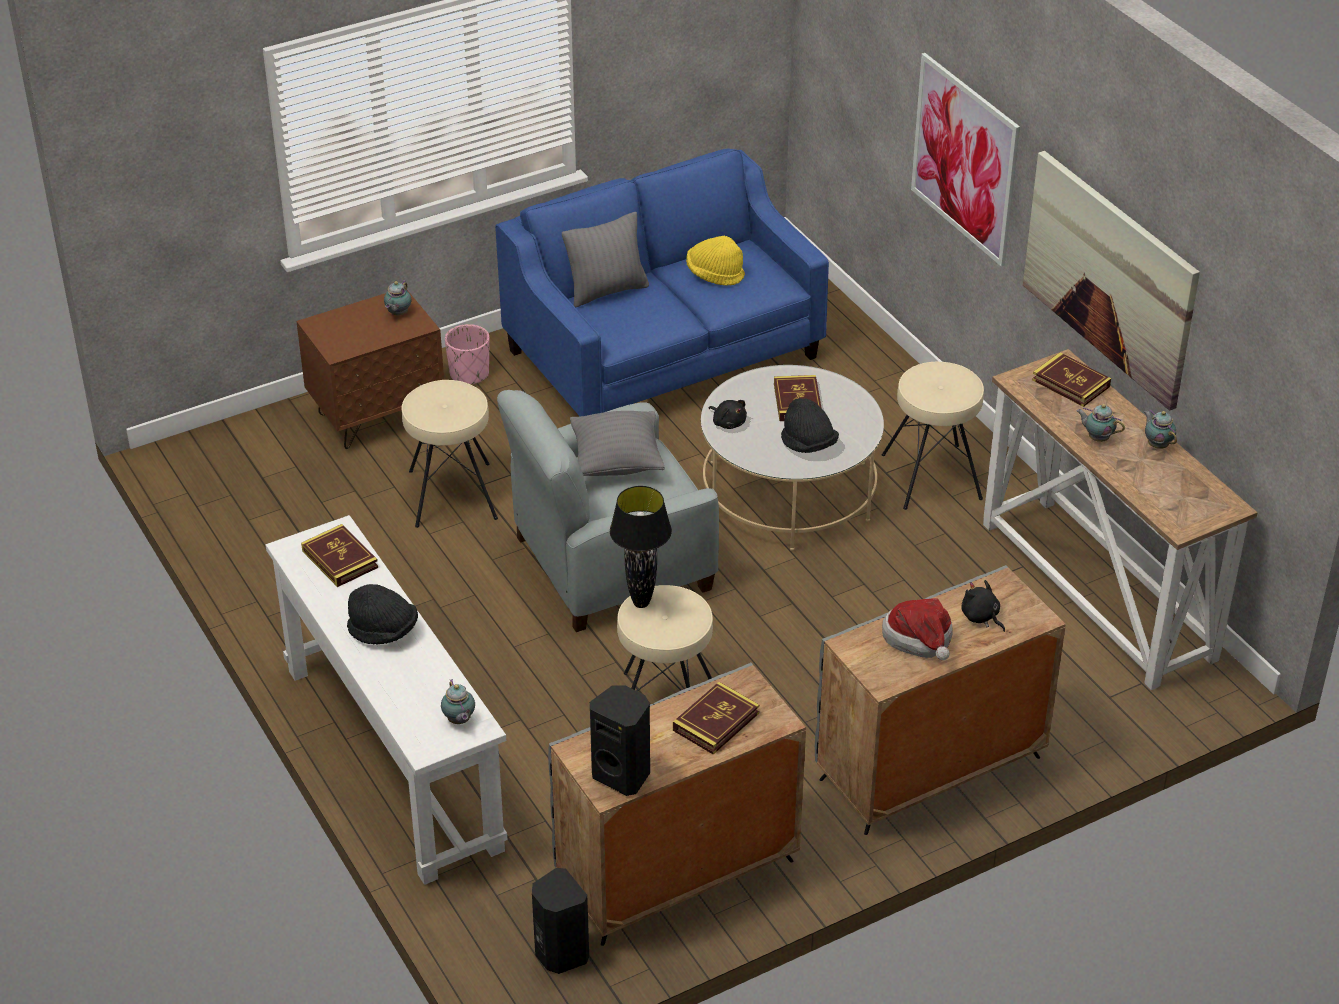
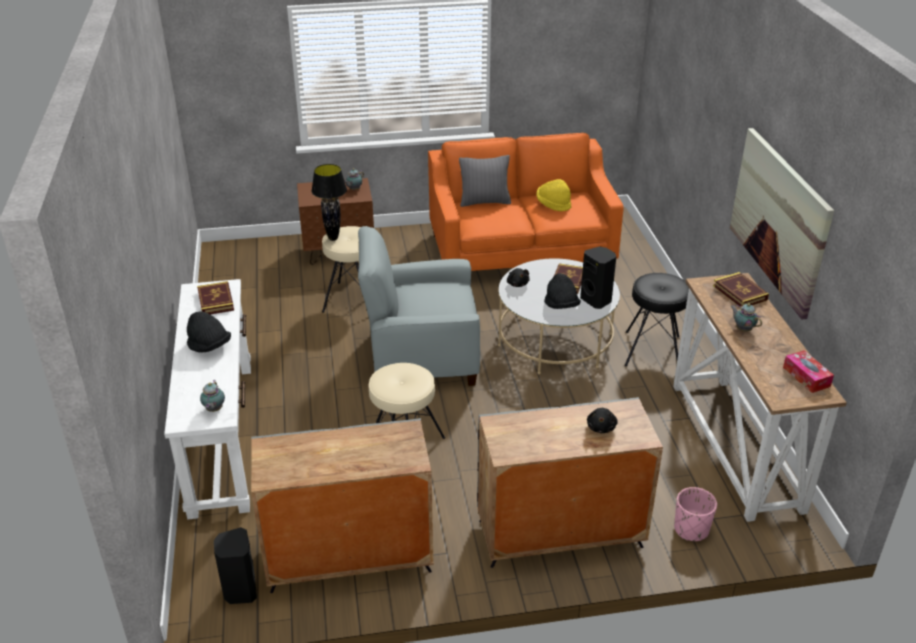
camera: 20 degrees right, 5 degrees down
(469, 374) = (403, 241): pink planter -> pink planter (691, 529)
(617, 462) = (432, 290): grey pillow -> none
(623, 775) = (284, 470): black speaker -> black speaker (596, 300)
(641, 602) = (390, 370): black table lamp -> black table lamp (333, 238)
(664, 354) = (521, 252): blue sofa -> orange sofa
(716, 722) = (371, 451): book -> none
(920, 641) = (547, 433): hat -> none
(932, 476) = (653, 351): beige stool -> black stool
(964, 159) = (711, 141): picture -> none
(981, 617) = (601, 427): black plush toy -> black plush toy turned 150 degrees counterclockwise
(1157, 444) = (786, 342): teapot -> none
(1199, 489) = (806, 377): none -> tissue box

